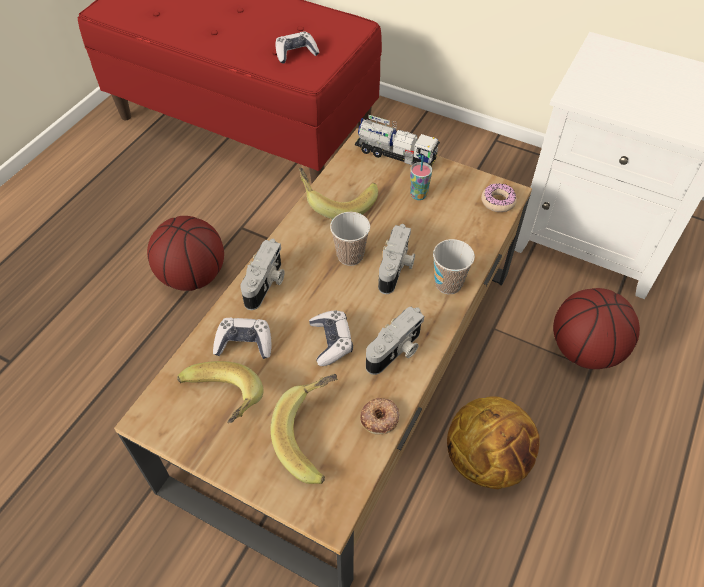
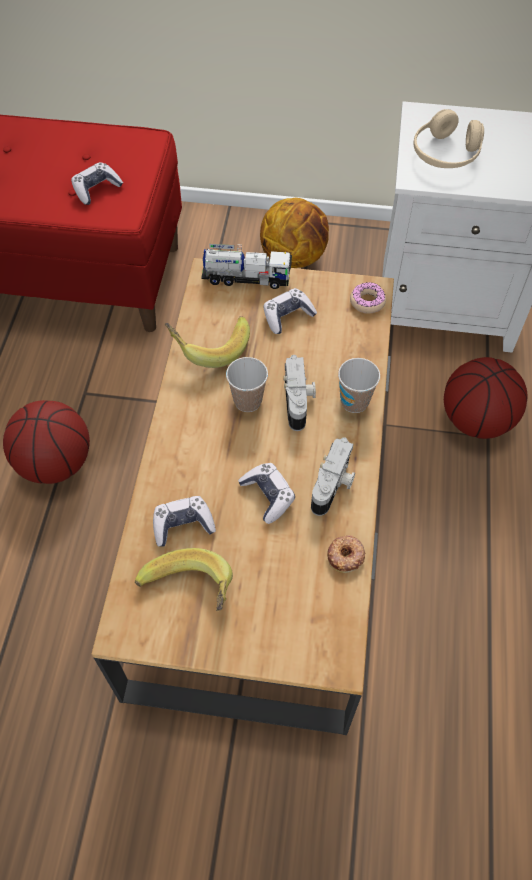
camera: 20 degrees left, 5 degrees up
(266, 284) = (177, 456): camera -> none
(315, 436) = (293, 594): banana -> none
(418, 195) = (287, 316): cup -> game controller
(487, 460) = (427, 556): basketball -> basketball (294, 257)
(612, 82) = (445, 154): none -> beige headphones

